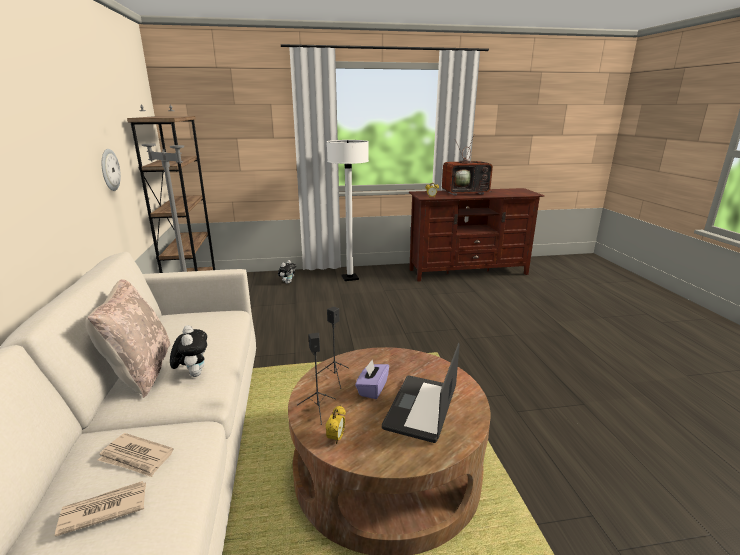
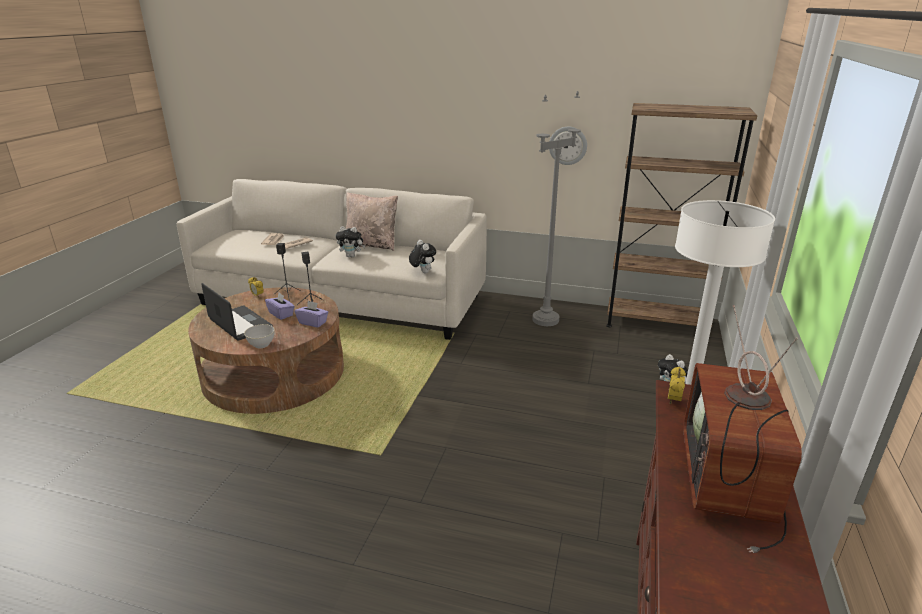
camera: 115 degrees right, 5 degrees up
(233, 318) = (422, 272): none -> plush toy
(373, 359) = (313, 322): none -> purple tissue box
(443, 370) = (261, 345): none -> grey bowl

